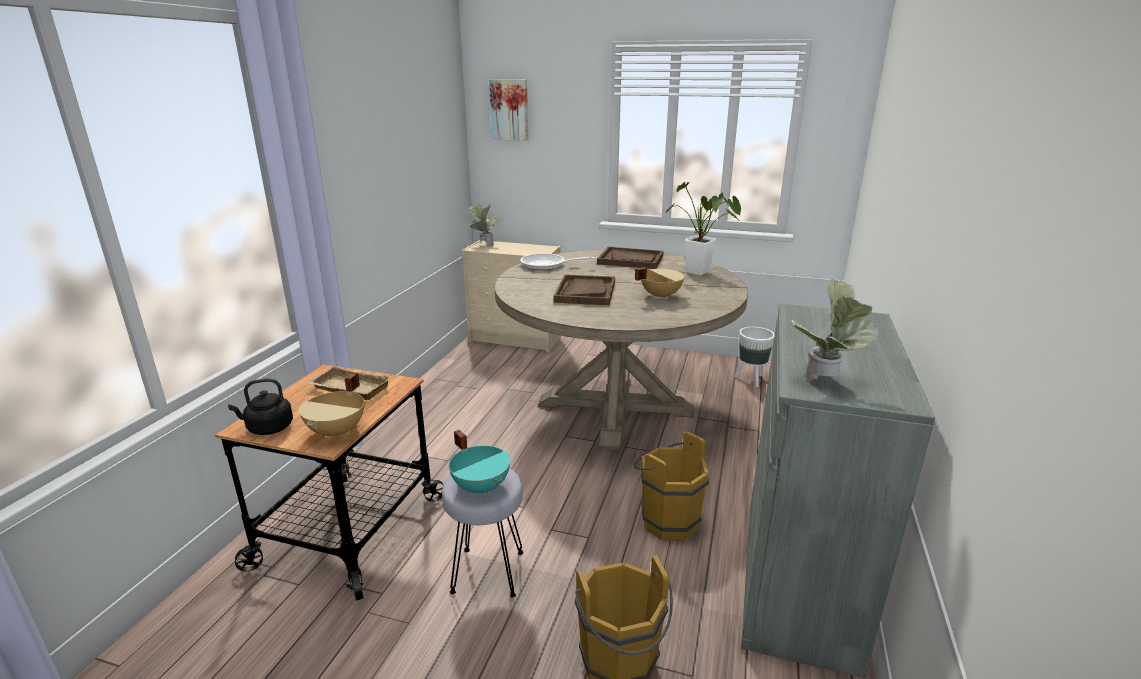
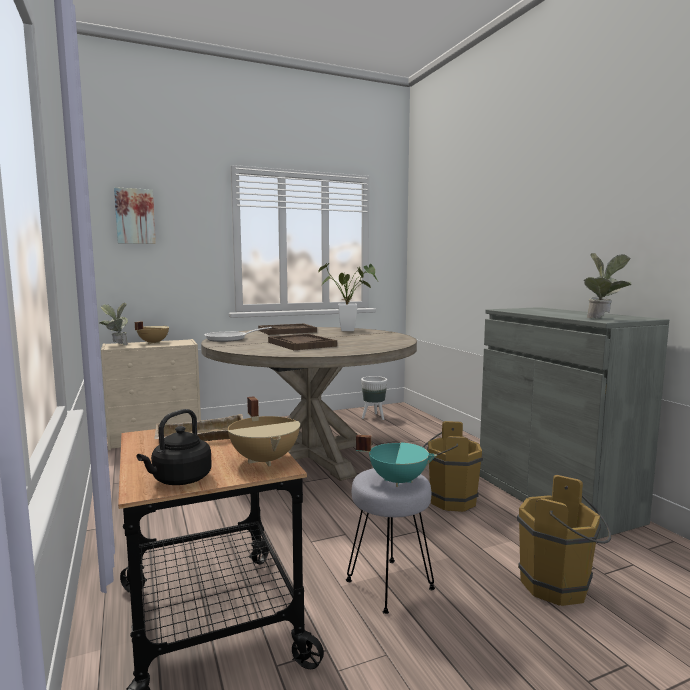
camera: 40 degrees left, 15 degrees down
(660, 296) = (356, 339): beige cooking pot -> beige cooking pot (153, 343)

